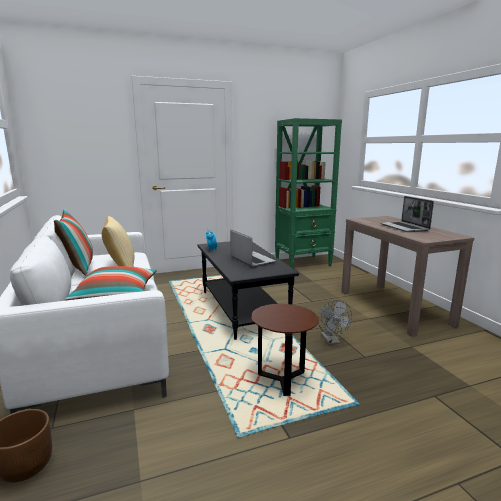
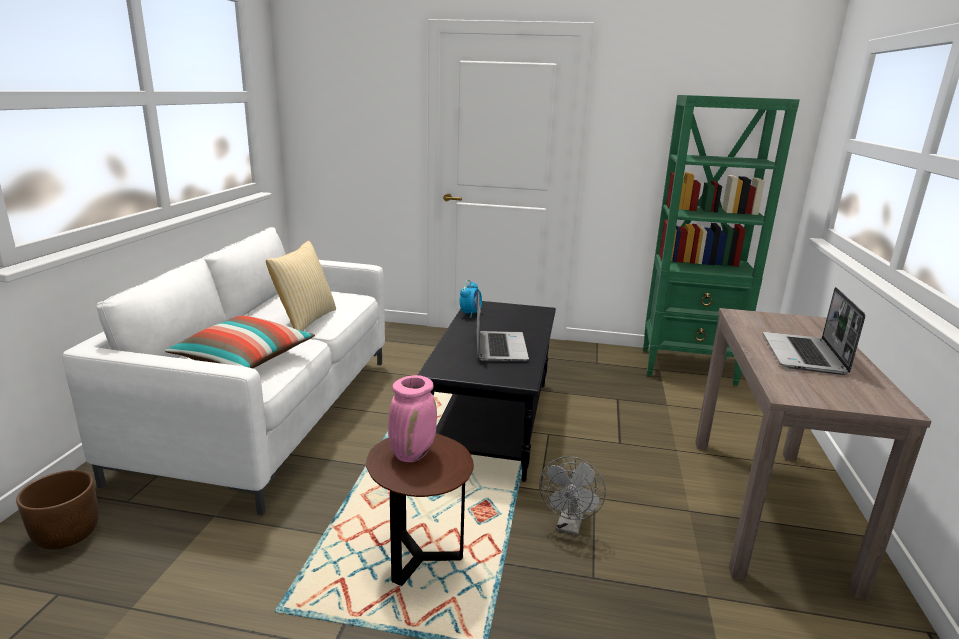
camera: 30 degrees right, 5 degrees up
(78, 268) = (263, 306): pillow -> none
(276, 315) = (412, 454): none -> pink vase

